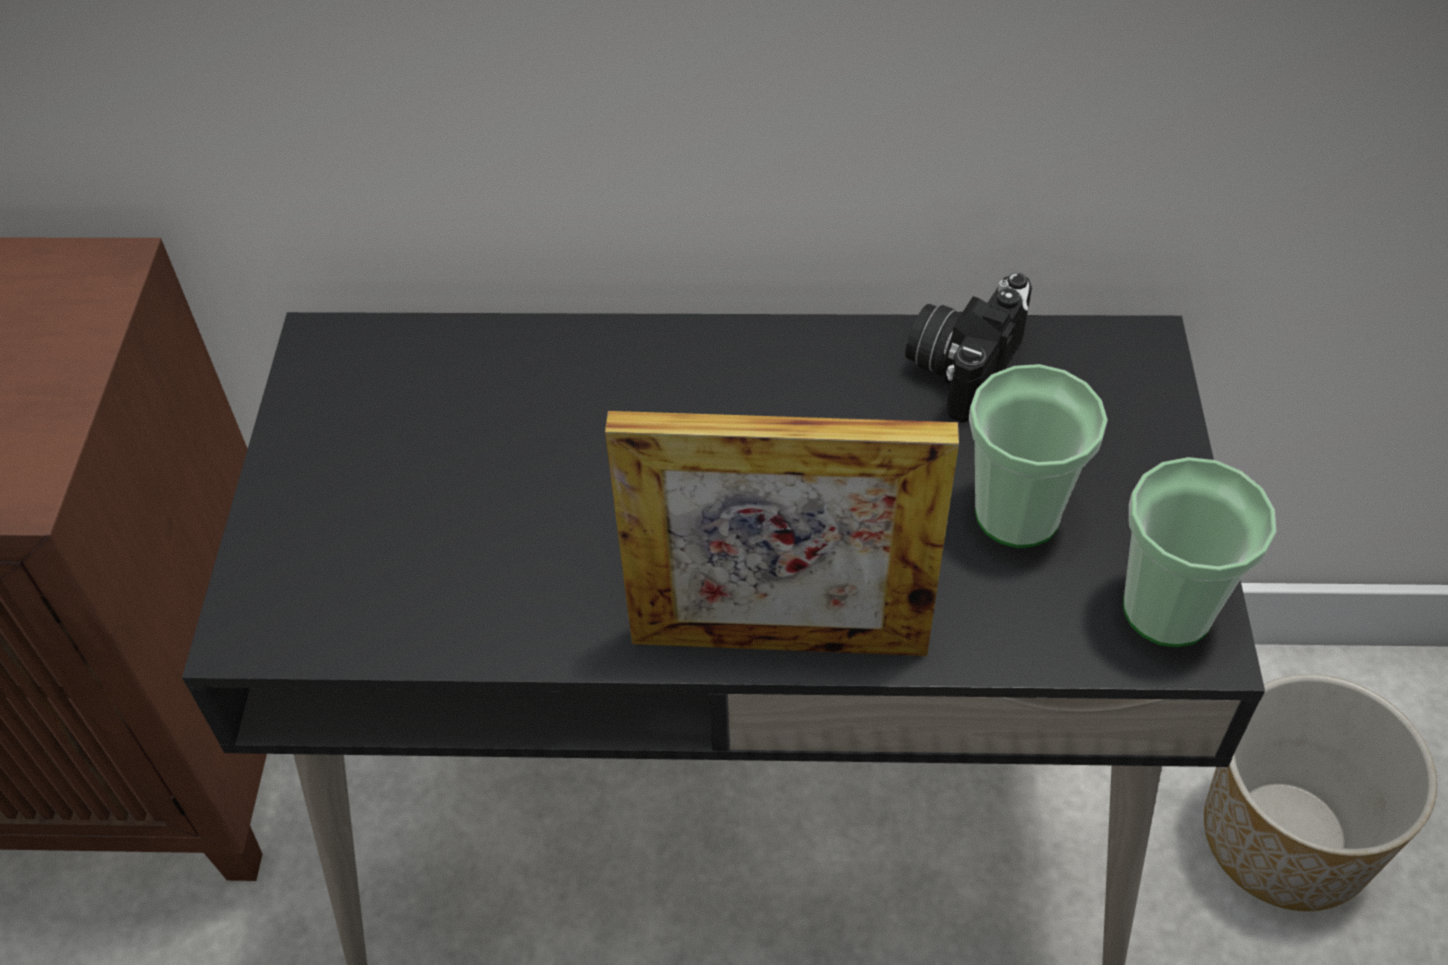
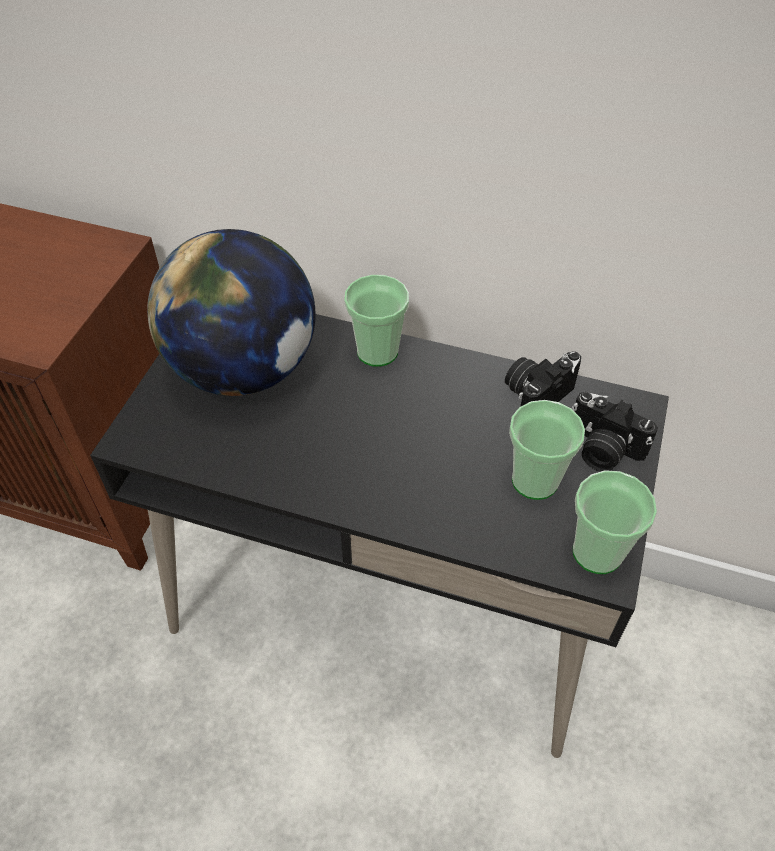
camera: 15 degrees right, 0 degrees up
(421, 444) = (244, 369): none -> globe
(656, 355) = (377, 351): none -> cup
(779, 640) = (384, 513): picture frame -> none
(1107, 433) = (601, 449): none -> camera
(1284, 835) = (682, 701): planter -> none

